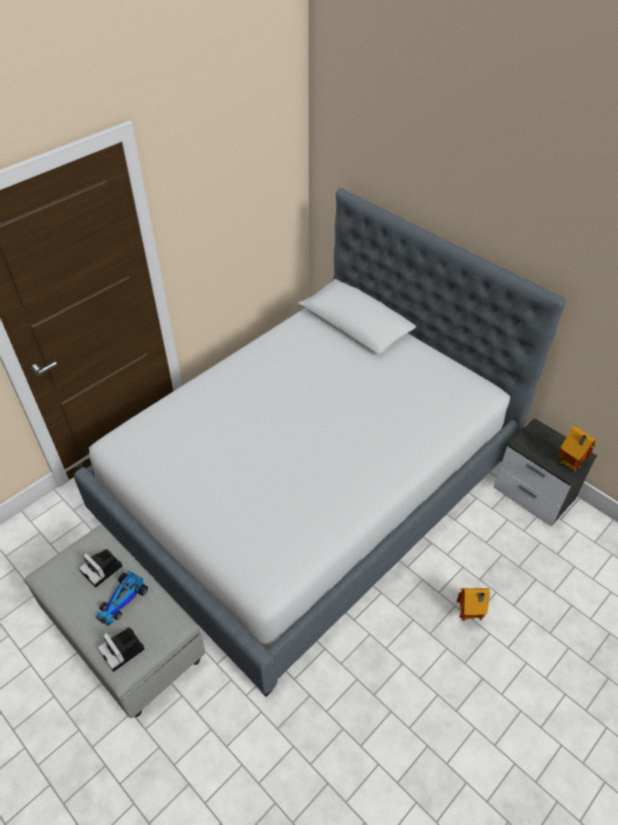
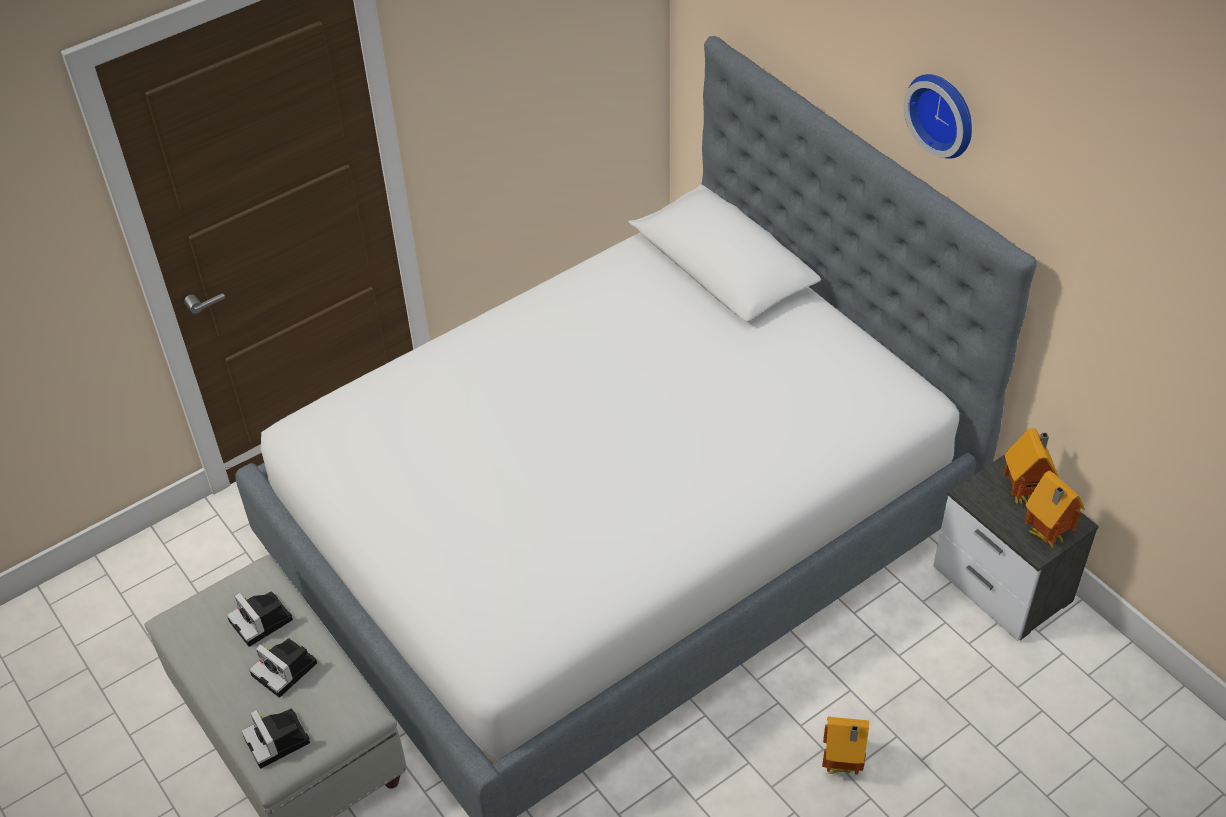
camera: 10 degrees right, 0 degrees up
(122, 600) = (287, 670): toy car -> camera
(499, 215) = (944, 113): none -> wall clock
(551, 441) = (1025, 494): none -> toy house

